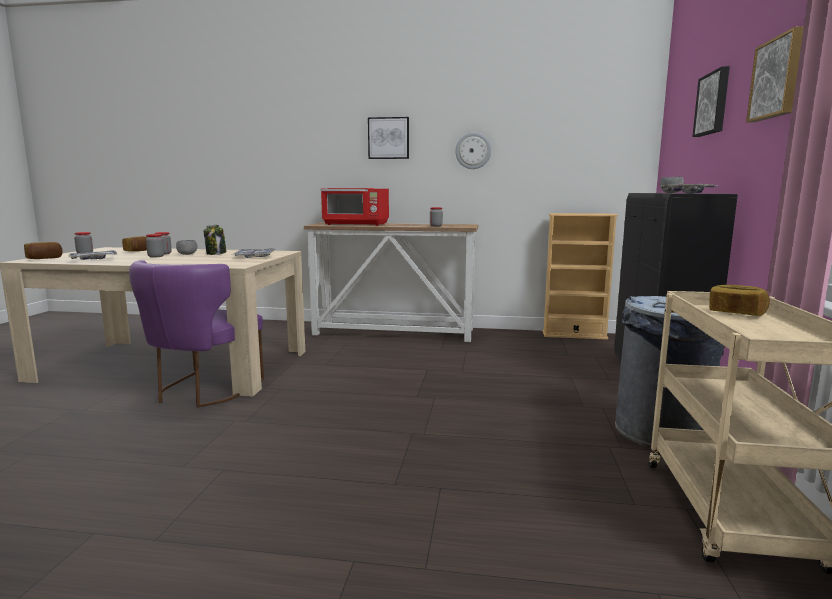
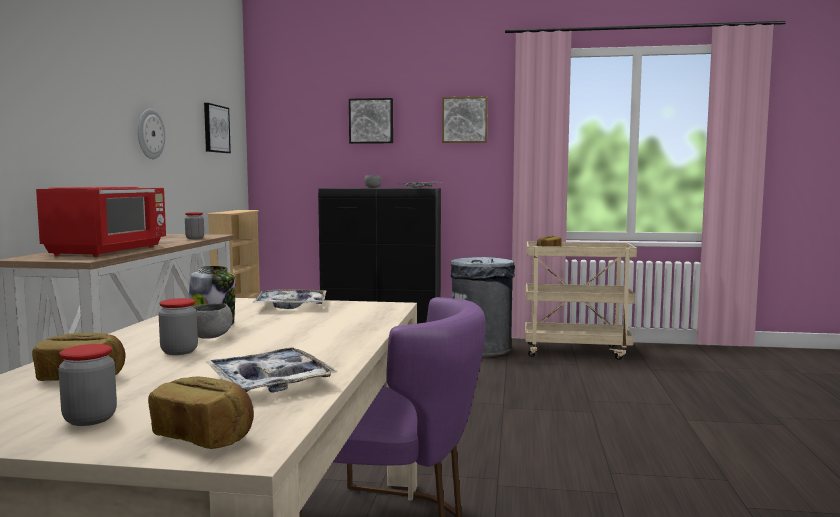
camera: 90 degrees left, 5 degrees down
(156, 256) = (237, 349): jar -> none
(388, 138) = (69, 101): picture -> picture (215, 129)

